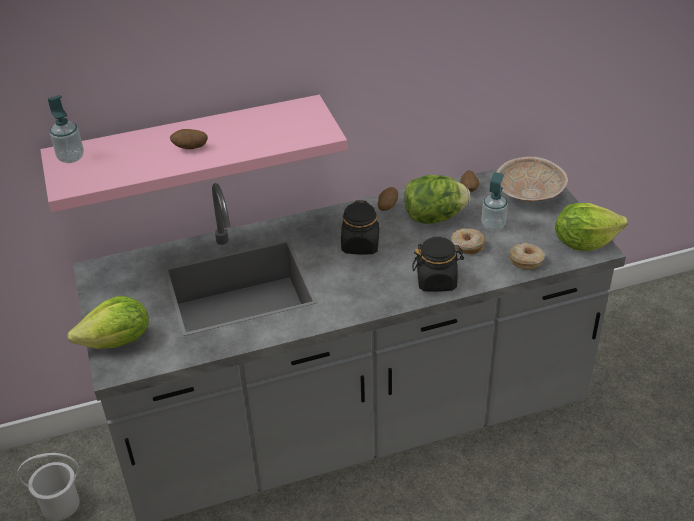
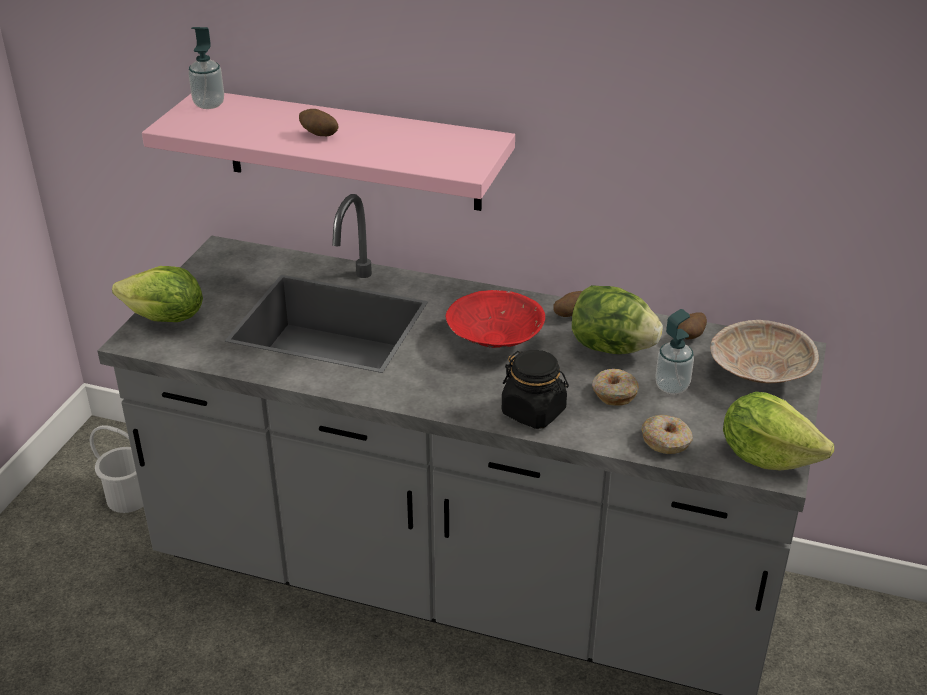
camera: 35 degrees right, 5 degrees down
(360, 245) = (495, 339): black jar -> red bowl

